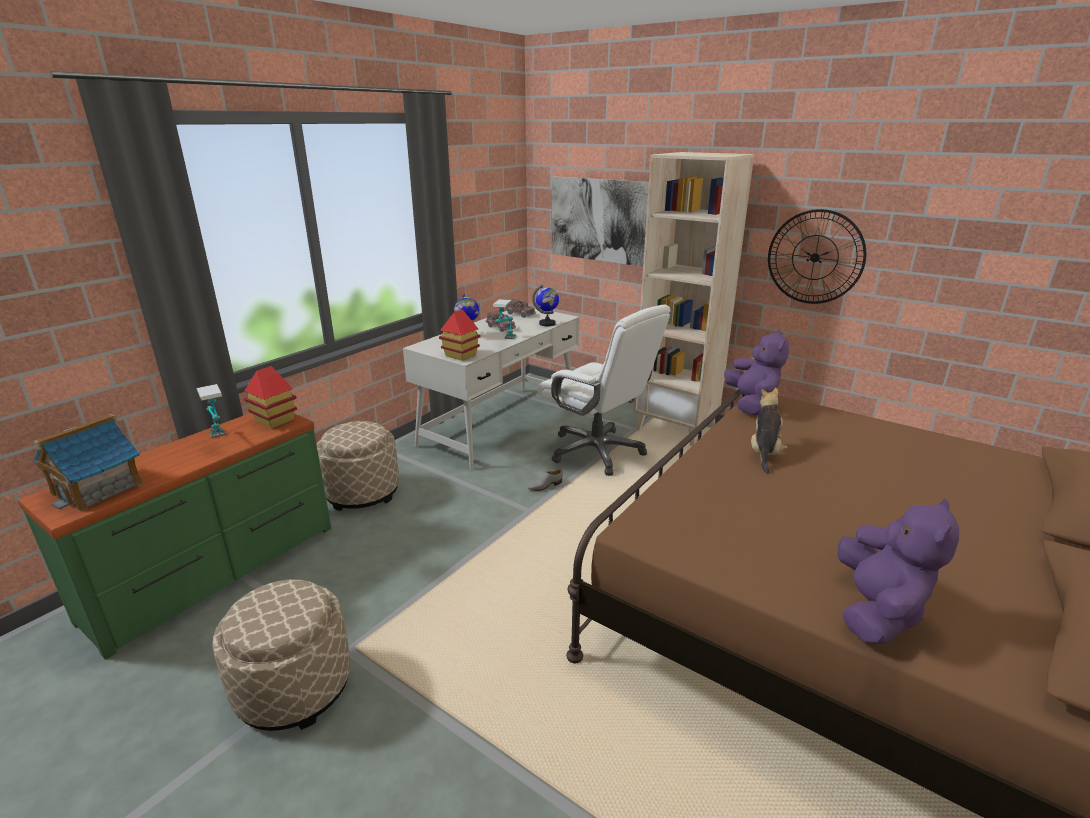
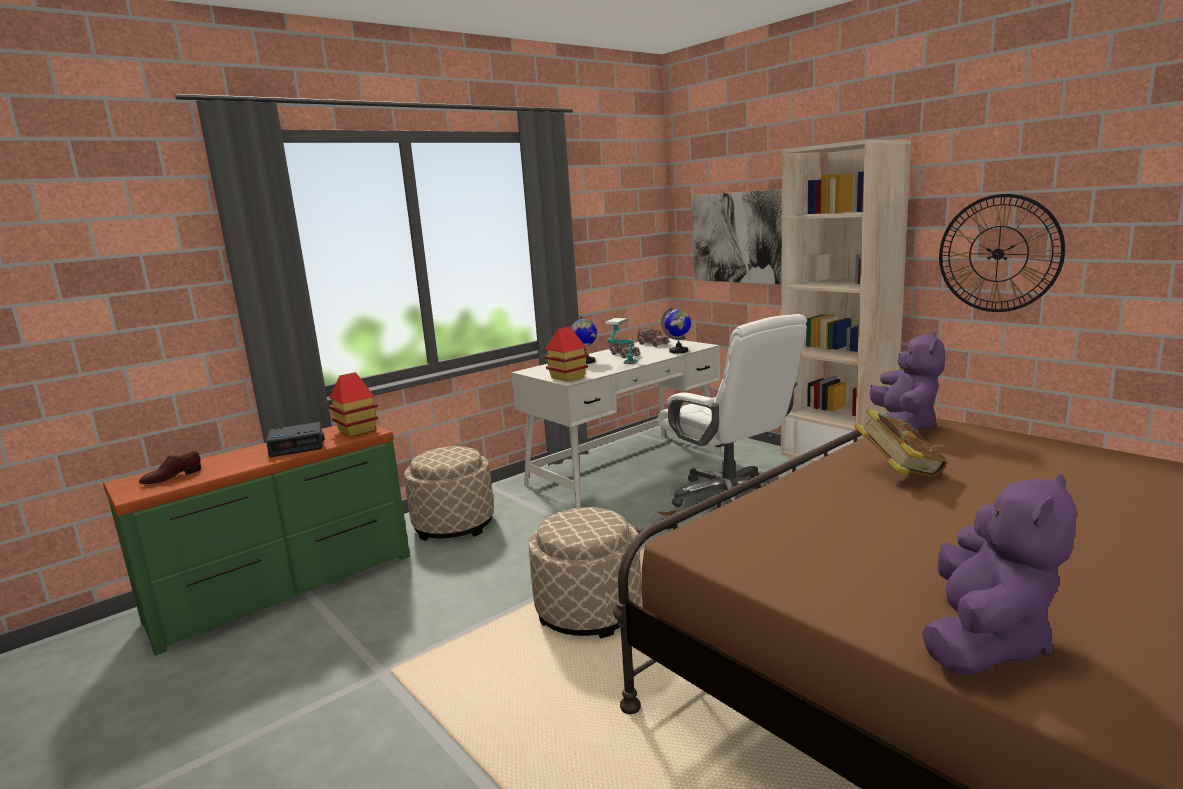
camera: 15 degrees right, 10 degrees down
(98, 488) = (171, 477): toy house -> brown shoe
(221, 442) = (297, 446): table lamp -> alarm clock
(294, 687) = (314, 701): beige ottoman -> beige ottoman (588, 611)
(764, 452) = (898, 473): plush toy -> book

